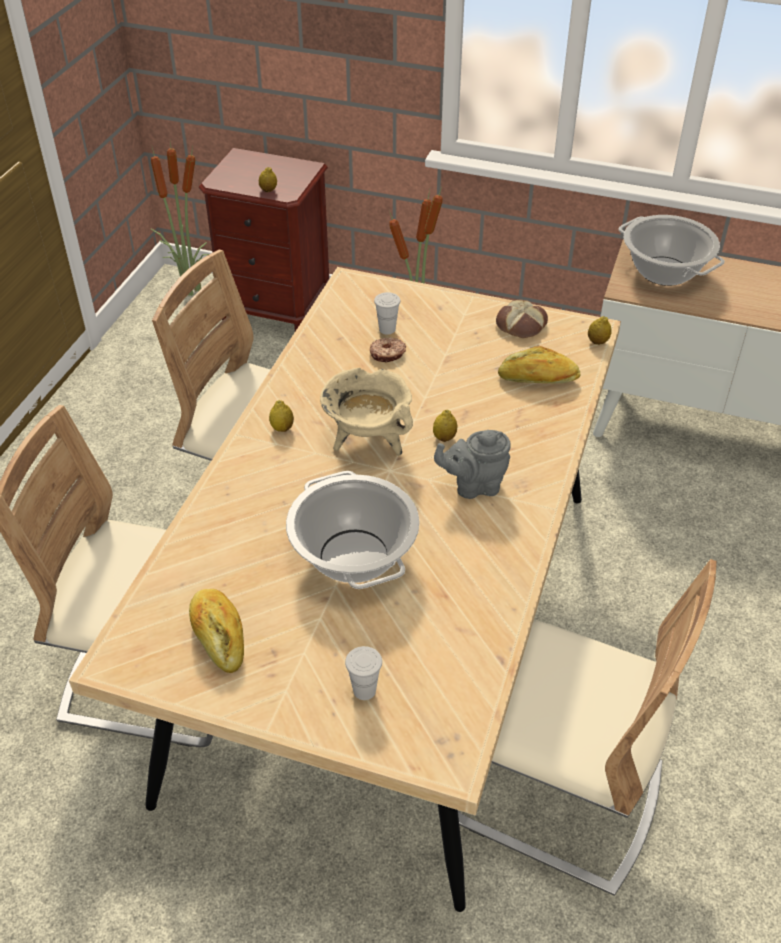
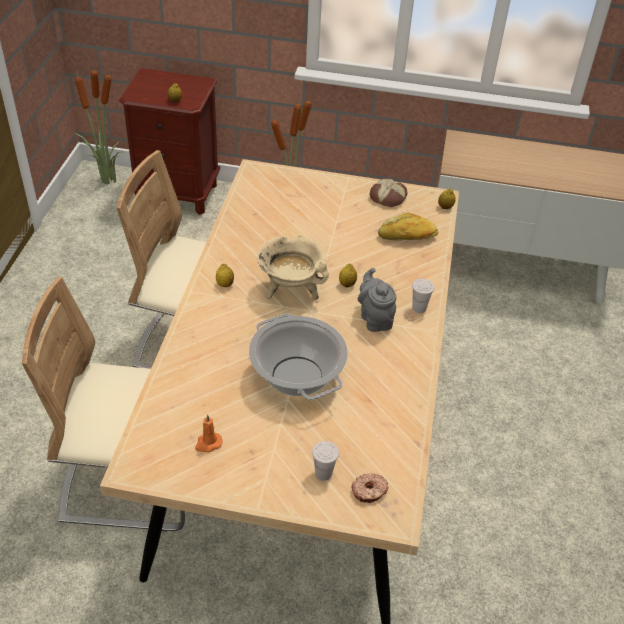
camera: 10 degrees left, 0 degrees up
(219, 637) = (208, 443): bread -> orange candle
(387, 329) = (289, 205): white cup -> white cup (419, 308)
(387, 354) = (293, 224): donut -> donut (369, 491)
(474, 486) = (375, 318): grey teapot -> grey teapot turned 90 degrees clockwise
(555, 792) = (442, 539): beige chair -> none
(665, 271) = (481, 152): cooking pot -> none

